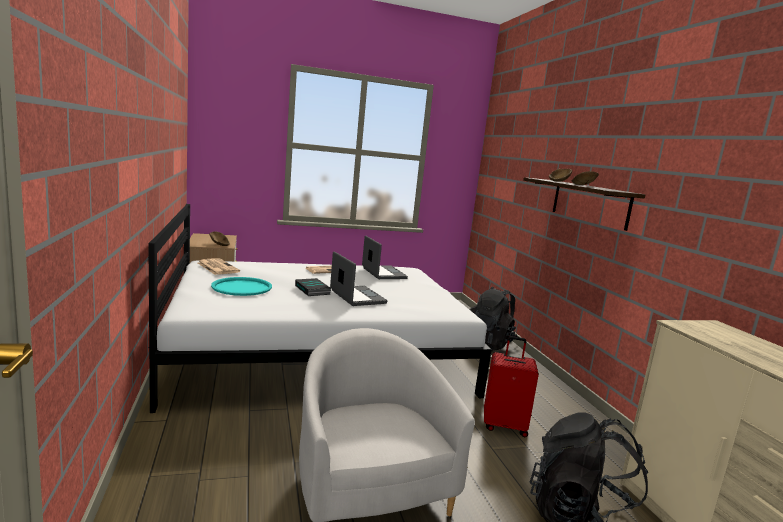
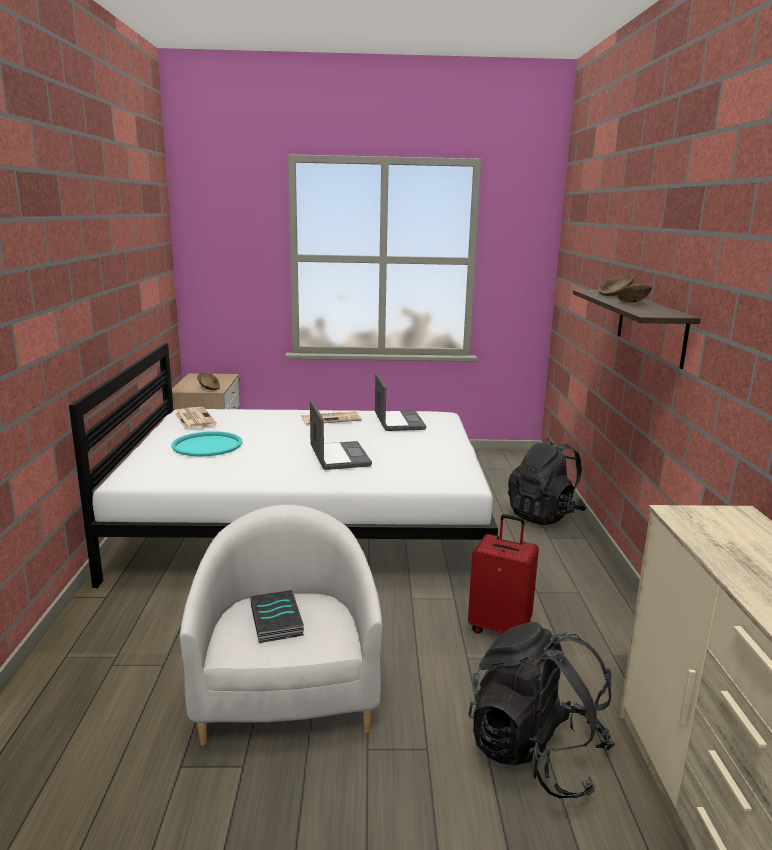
camera: 15 degrees right, 5 degrees up
(313, 290) = (289, 448): book -> book (278, 621)

